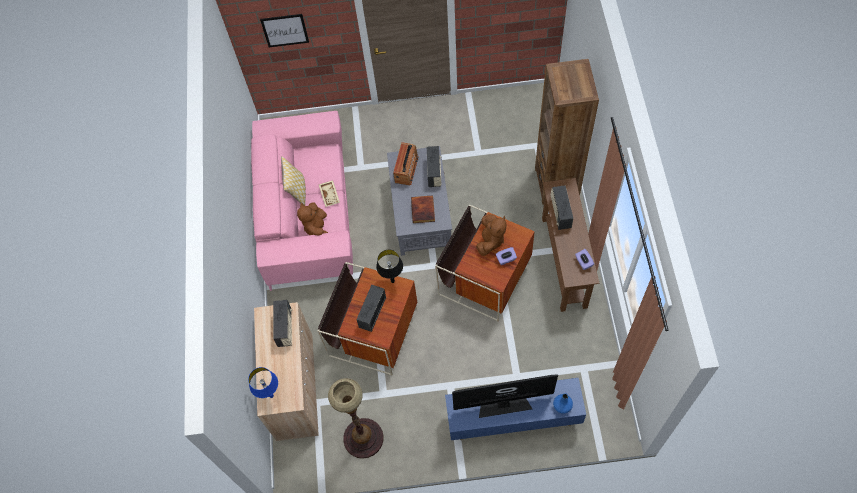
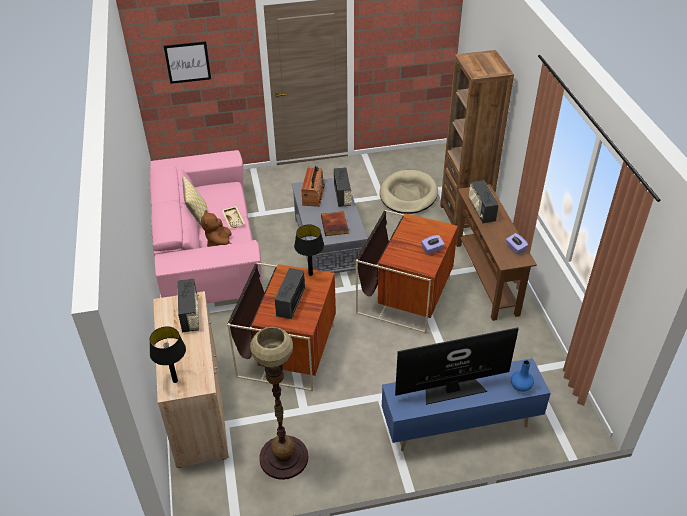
camera: 10 degrees left, 20 degrees down
(271, 395) = (175, 380): blue table lamp -> black table lamp
(490, 240) = (412, 235): brown plush toy -> none
(505, 151) = (408, 195): none -> beige dog bed

